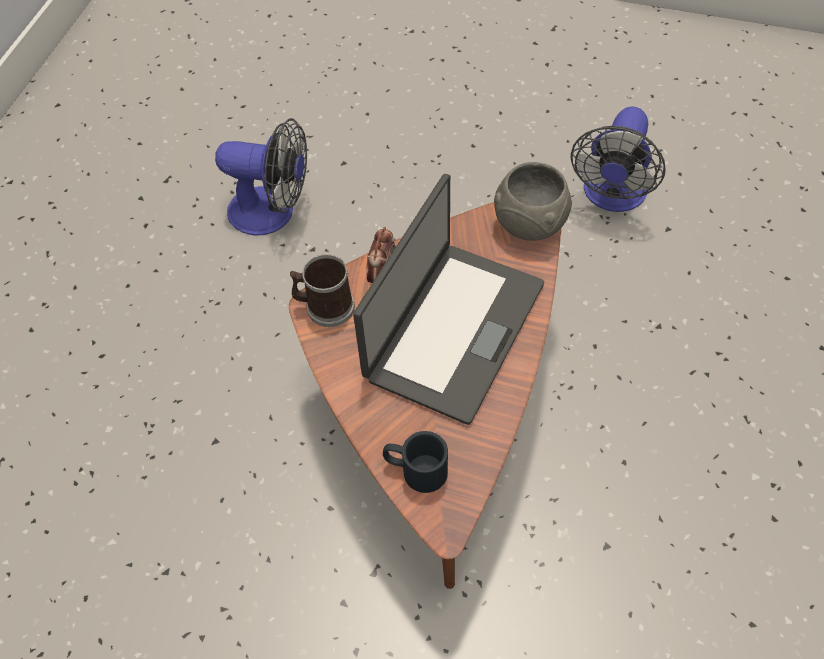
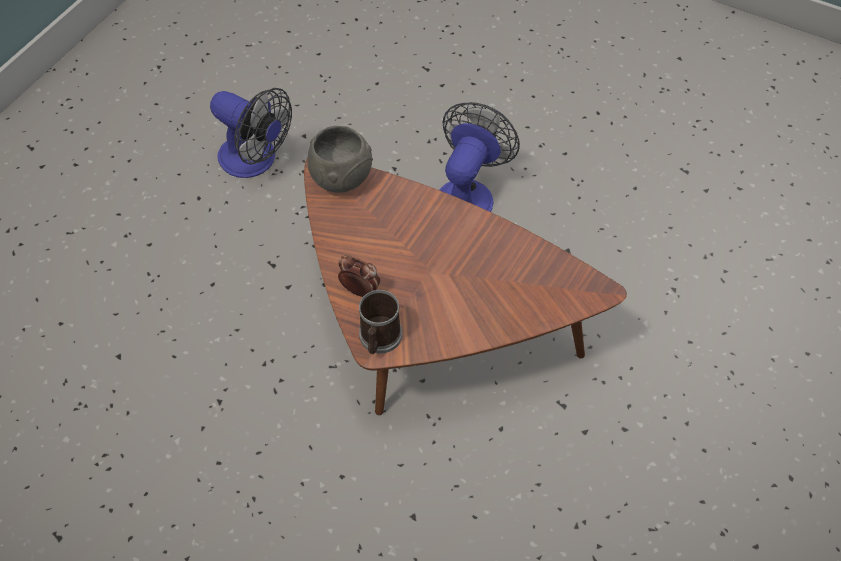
camera: 80 degrees left, 0 degrees up
(273, 212) = (156, 431): fan -> fan (468, 194)
(415, 470) = (552, 301): black mug -> none
(452, 330) = (430, 252): laptop -> none

